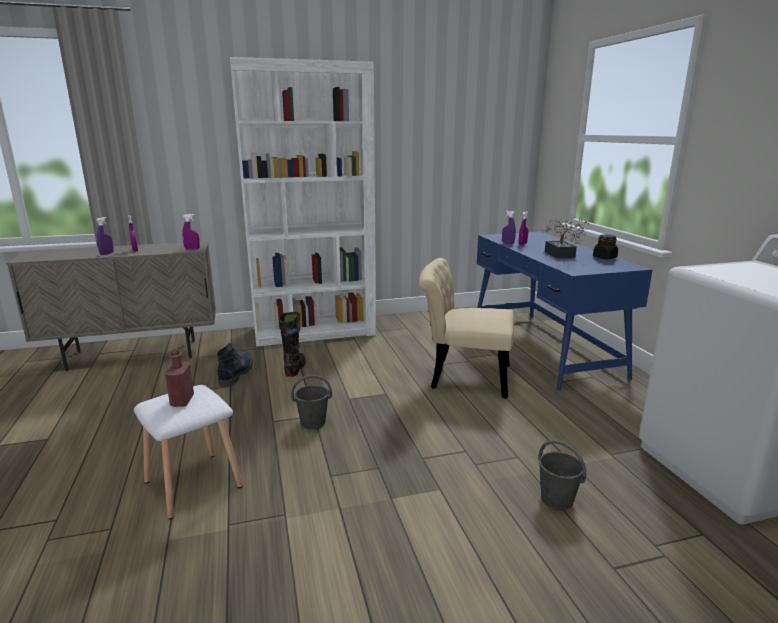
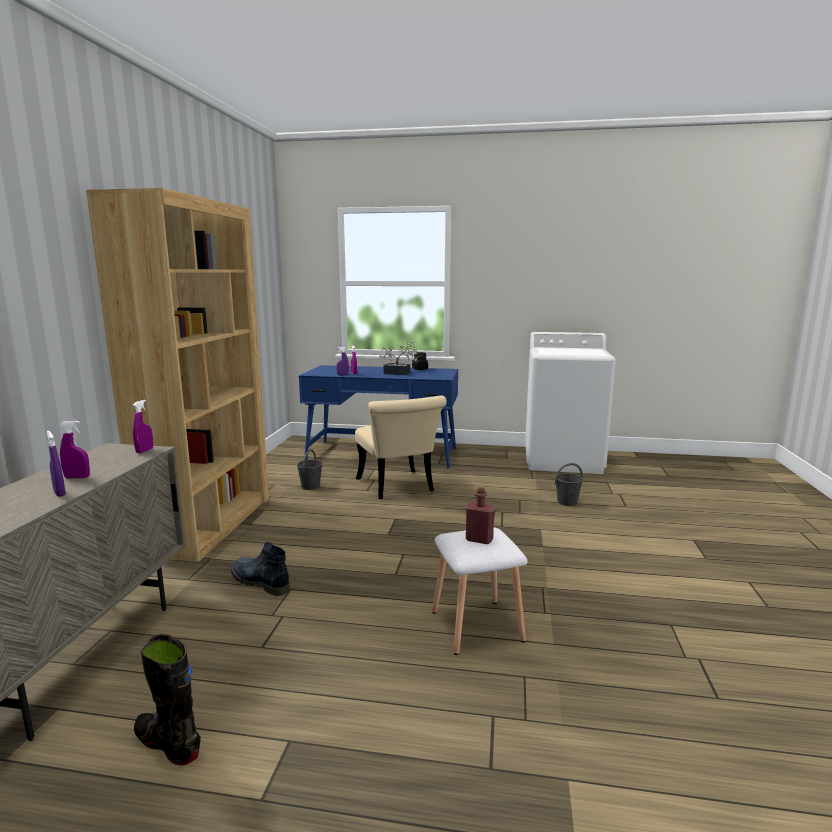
camera: 65 degrees left, 5 degrees down
(295, 369) = (294, 548): black boot -> black boot (168, 744)
(313, 422) = (415, 556): grey bucket -> grey bucket (310, 486)
(314, 331) = (210, 524): white bookcase -> brown bookcase
(462, 376) = (398, 487): beige chair -> beige chair turned 60 degrees counterclockwise

